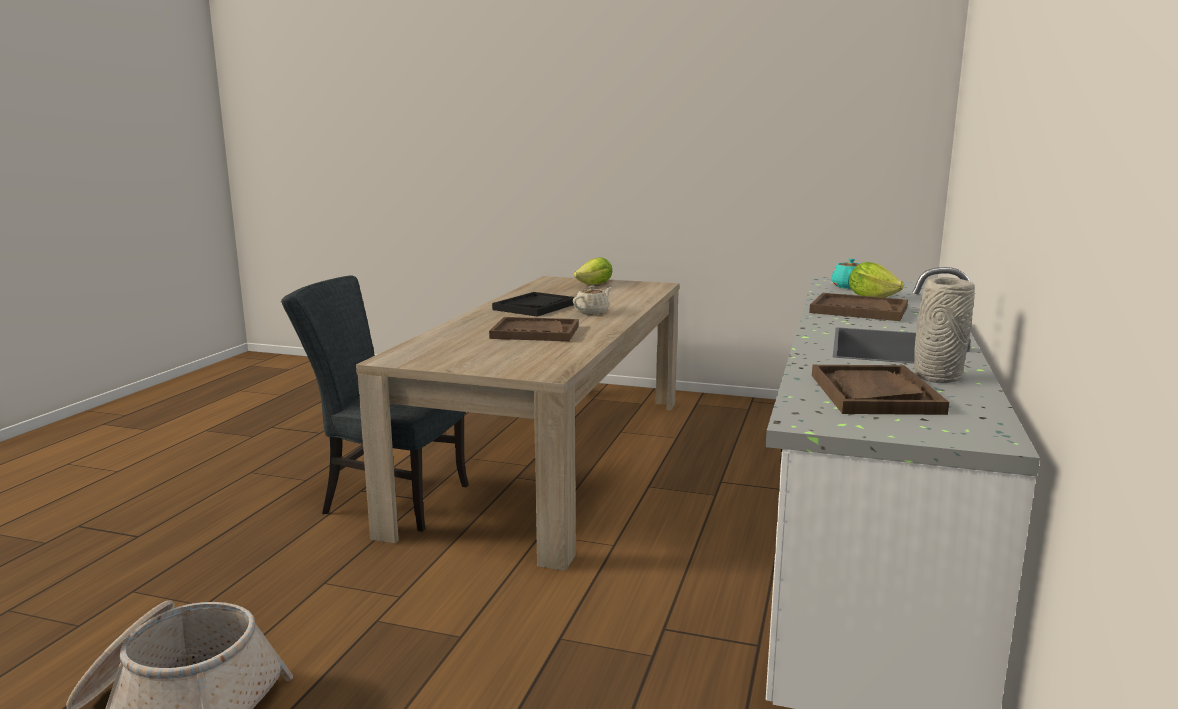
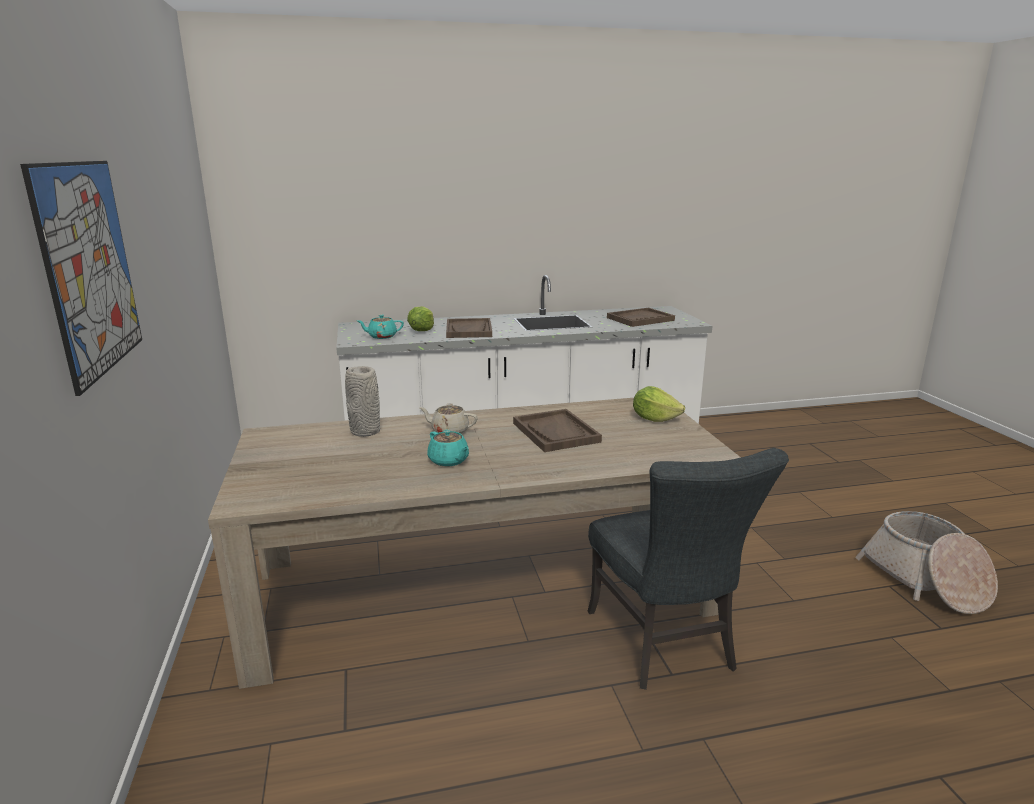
camera: 120 degrees left, 5 degrees up
(535, 306) = (449, 461): black tray -> turquoise teapot
(590, 133) = (90, 268): none -> picture
(595, 285) = (280, 465): lettuce -> lettuce (654, 419)
(935, 377) = (599, 315): grey vase -> grey vase (365, 431)

